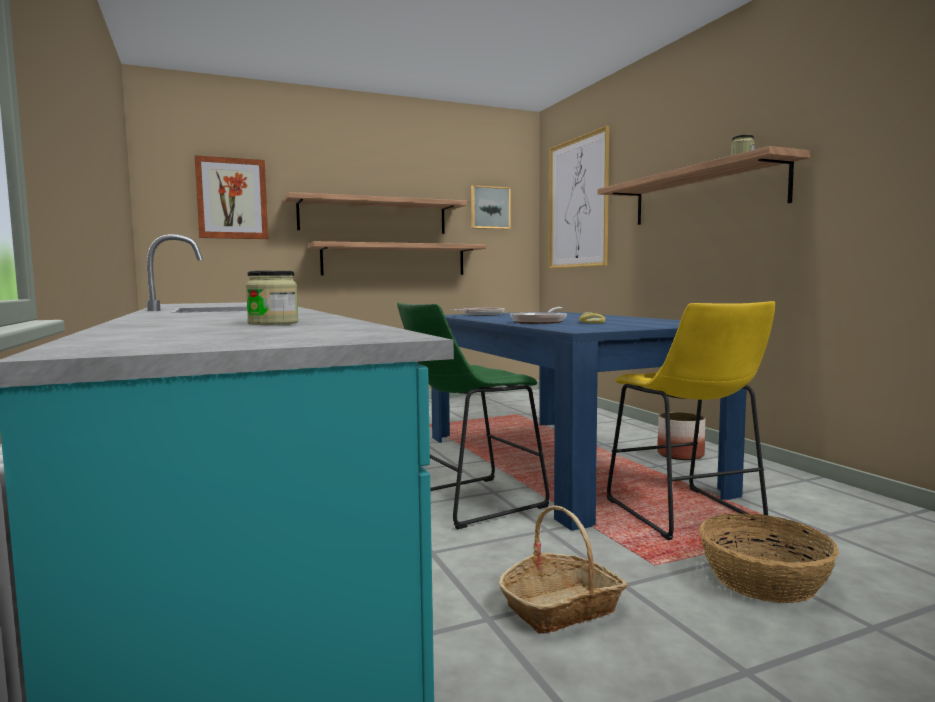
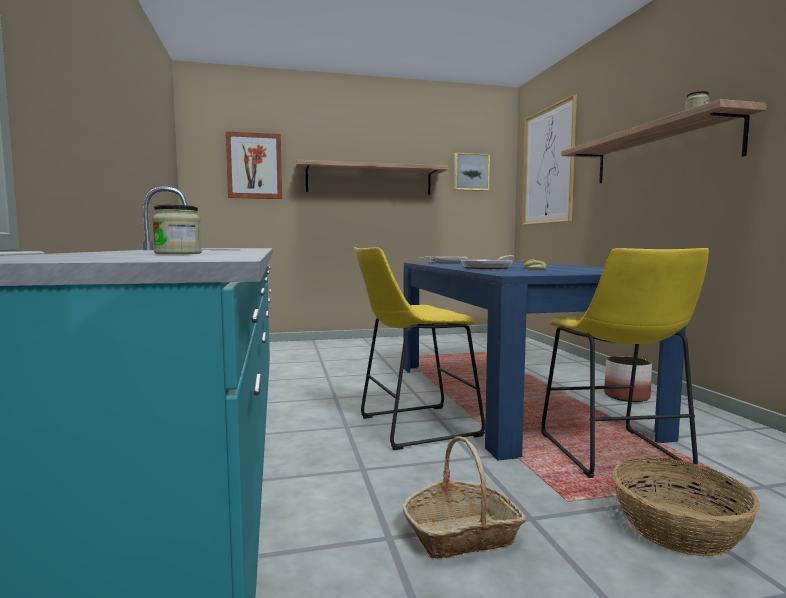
camera: 10 degrees right, 0 degrees up
(394, 260) = (386, 216): shelf -> none
(468, 502) = (412, 427): green stool -> yellow stool

